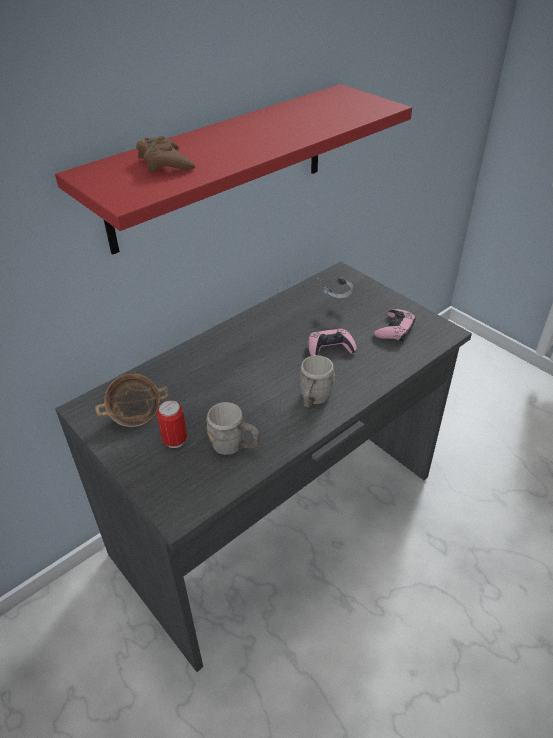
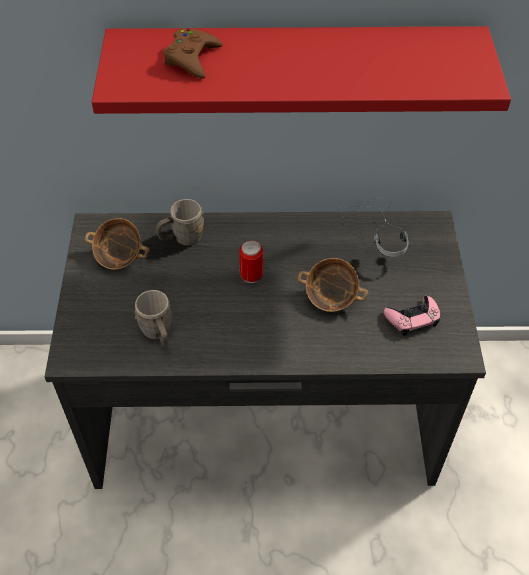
camera: 40 degrees right, 10 degrees up
(175, 440) = (124, 298): can -> can (251, 276)
(313, 399) = (260, 337): grey mug -> grey mug (182, 238)
(330, 348) = (330, 298): pink game controller -> bowl

